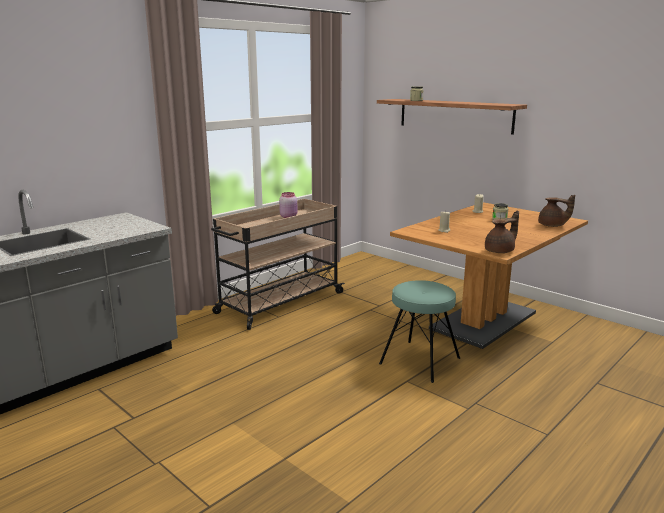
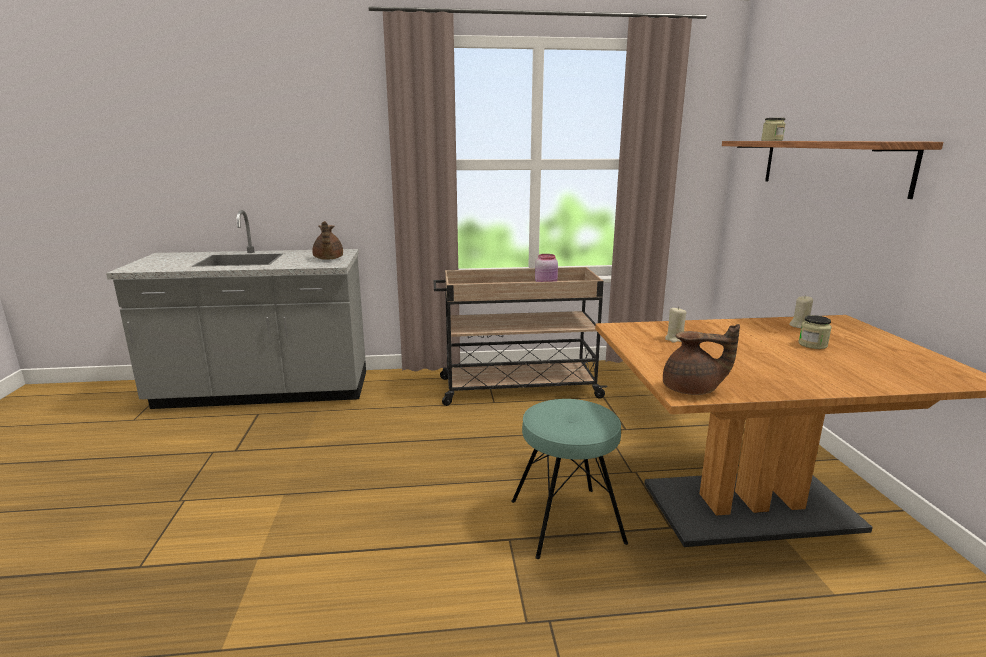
camera: 40 degrees right, 0 degrees up
(552, 226) = (902, 378): brown teapot -> brown teapot (328, 259)

